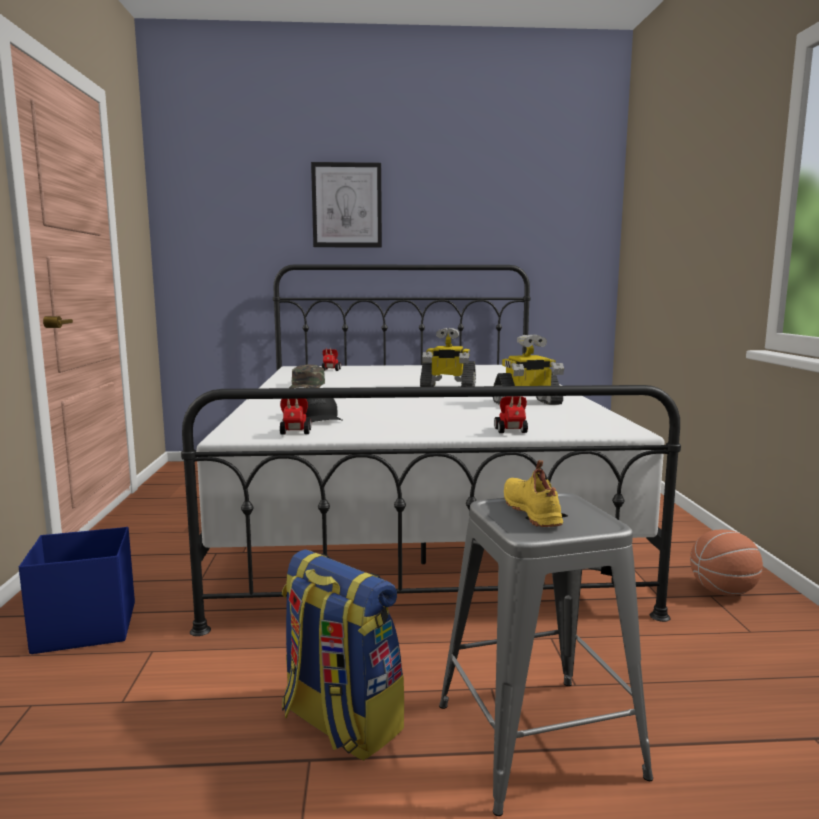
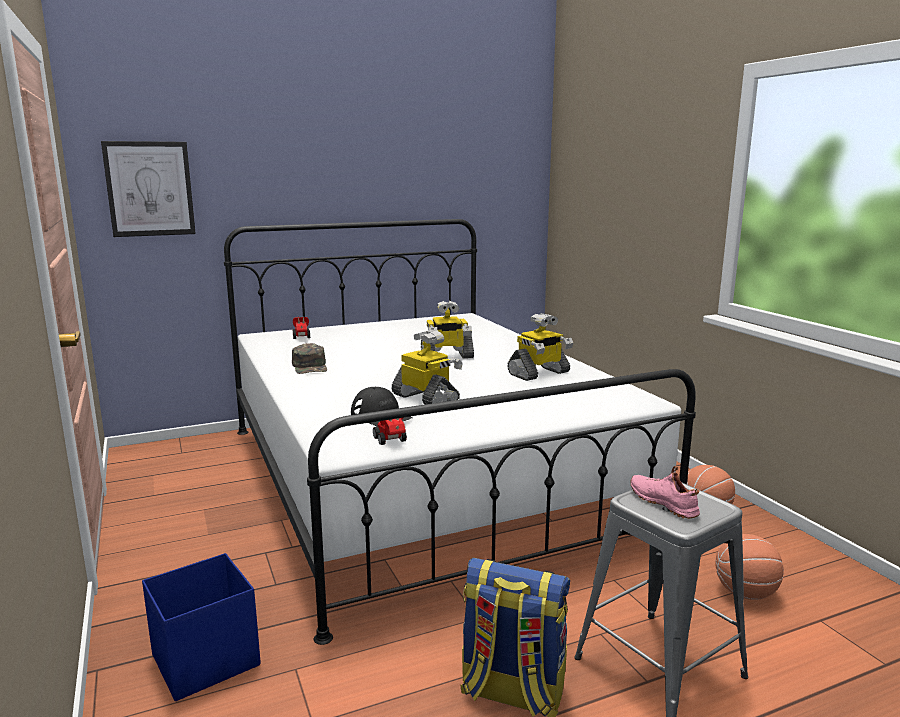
camera: 20 degrees left, 5 degrees up
(347, 205) = (296, 161): picture -> picture (150, 189)
(379, 411) = (426, 399): none -> toy robot
(511, 432) = (568, 415): toy car -> none
(533, 511) = (664, 502): yellow shoe -> pink shoe
(719, 684) = (745, 593): none -> basketball

